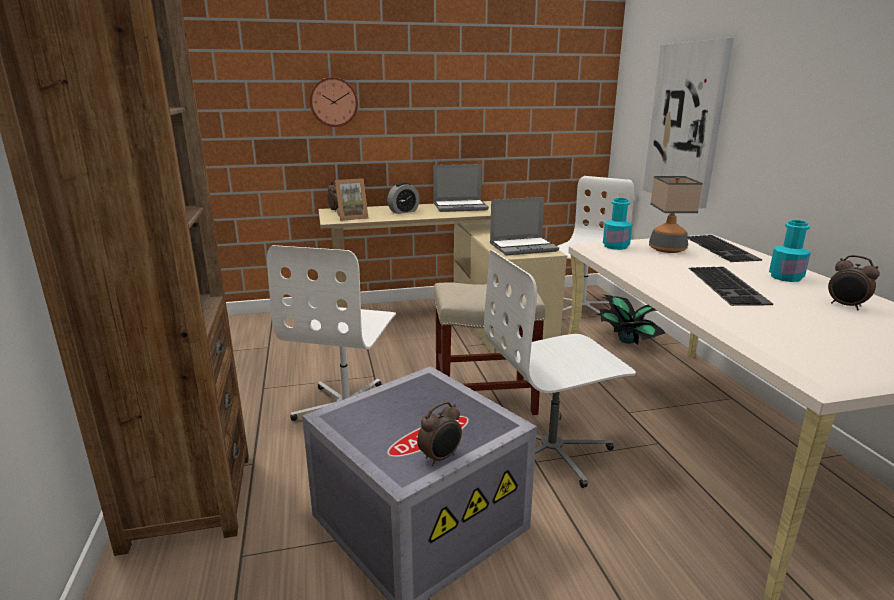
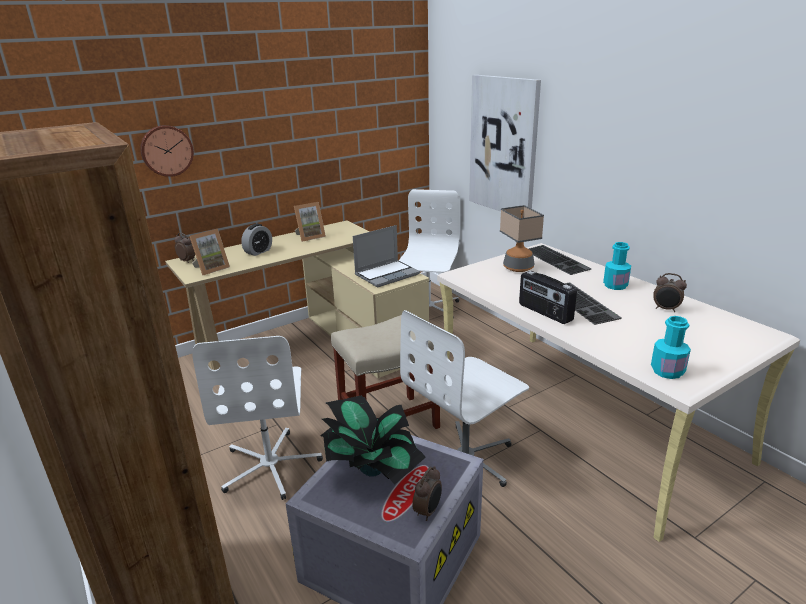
camera: 20 degrees left, 5 degrees up
(460, 207) = (310, 237): laptop -> picture frame
(616, 246) = (477, 271): turquoise bottle -> turquoise bottle (667, 371)
(626, 340) = (477, 335): potted plant -> potted plant (371, 468)
(672, 287) = (544, 312): none -> radio

